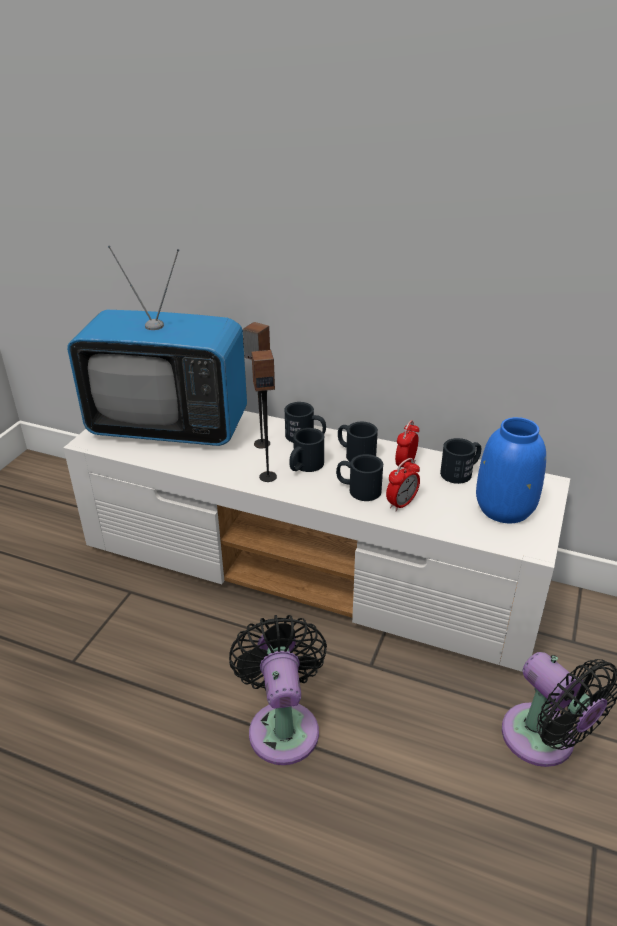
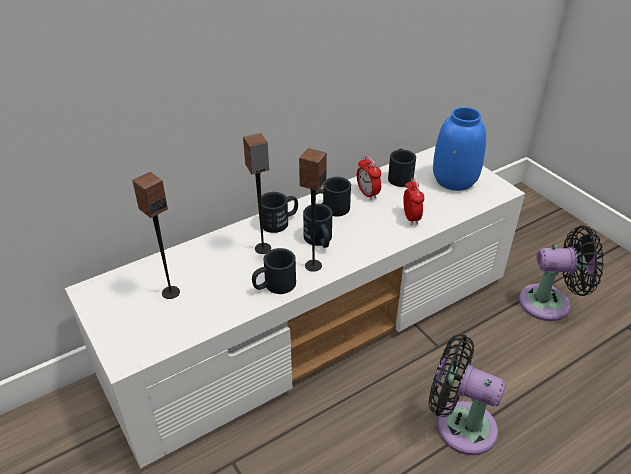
camera: 55 degrees left, 5 degrees up
(169, 427) = (170, 292): television -> speaker
(358, 489) = (375, 228): black mug -> black mug (274, 286)

